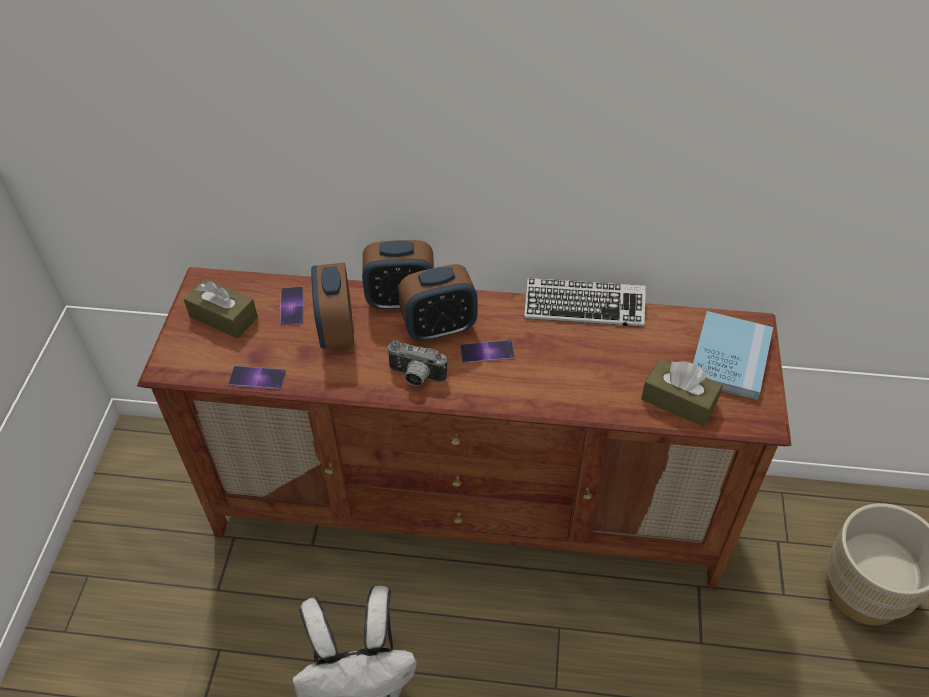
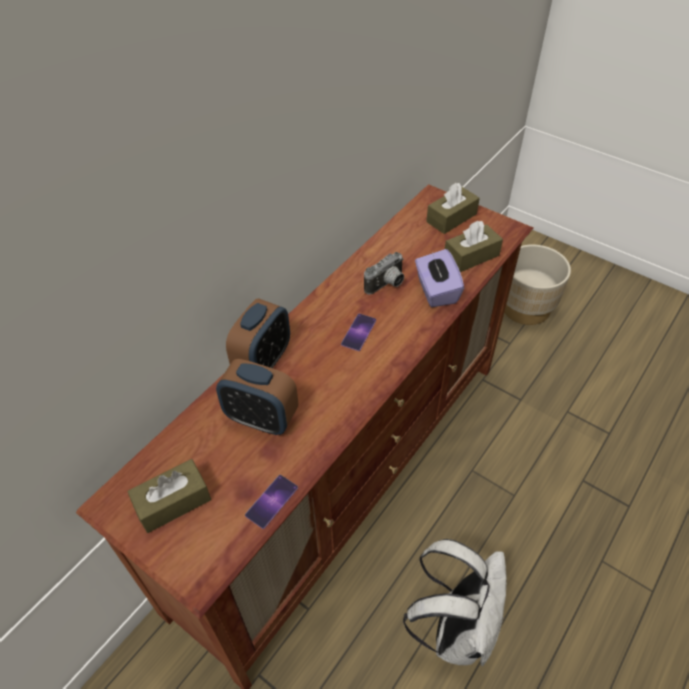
camera: 60 degrees left, 0 degrees up
(292, 306) = (206, 441): phone -> none
(415, 377) = (353, 386): camera -> camera (387, 285)
(439, 328) = (313, 350): alarm clock -> none
(584, 307) = (356, 262): keyboard -> none
(596, 390) = (436, 291): none -> purple tissue box
(730, 358) = (451, 218): blue book -> brown tissue box

